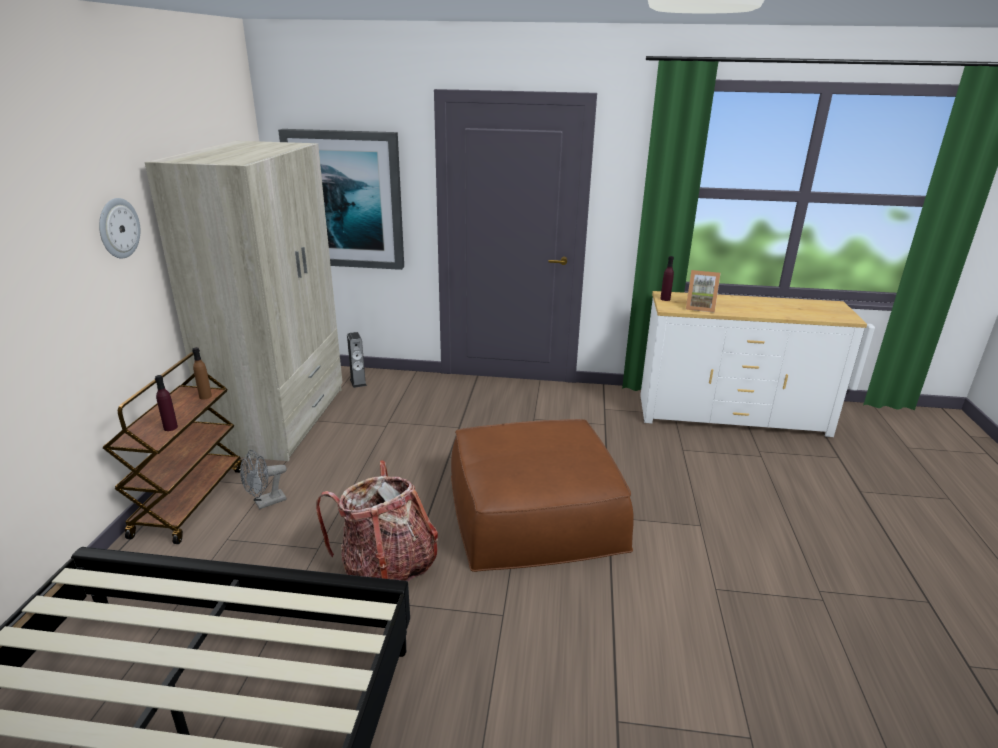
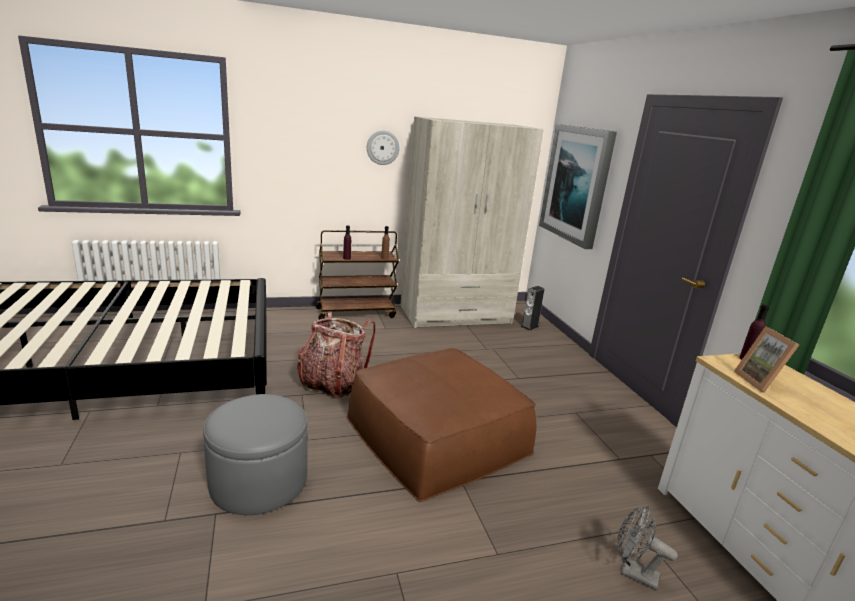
camera: 65 degrees right, 5 degrees down
(265, 503) = (369, 332): grey fan -> grey fan (632, 573)
(568, 672) = (258, 481): none -> grey ottoman

